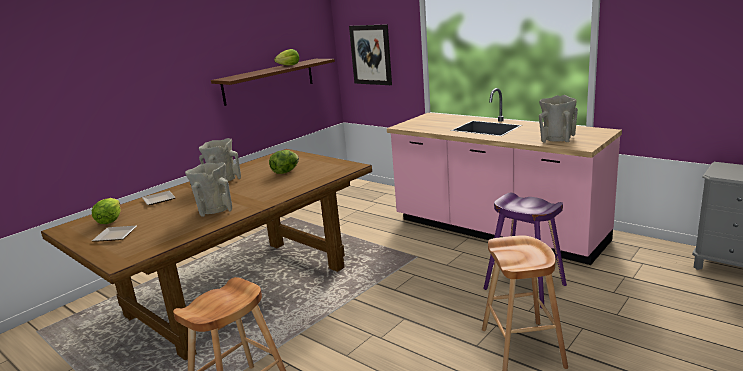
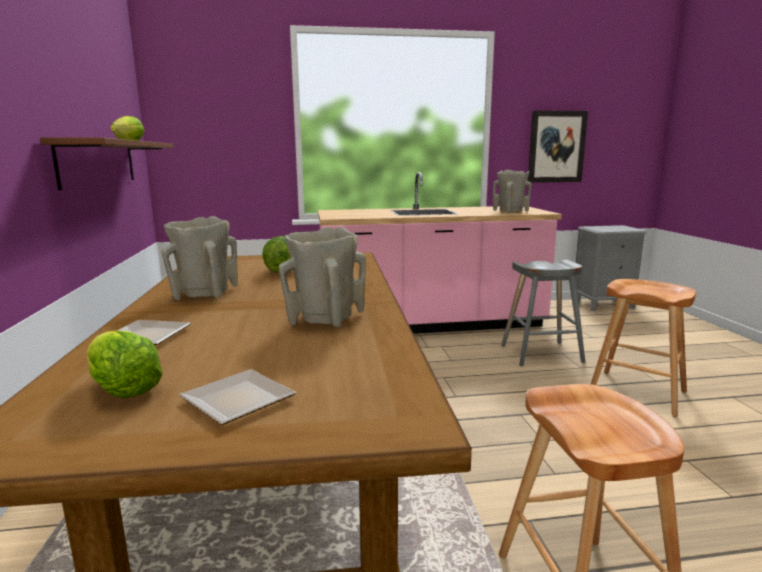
camera: 50 degrees left, 5 degrees down
(371, 55) = (212, 145): picture -> picture (556, 147)
(525, 287) = (541, 354): purple stool -> grey stool

